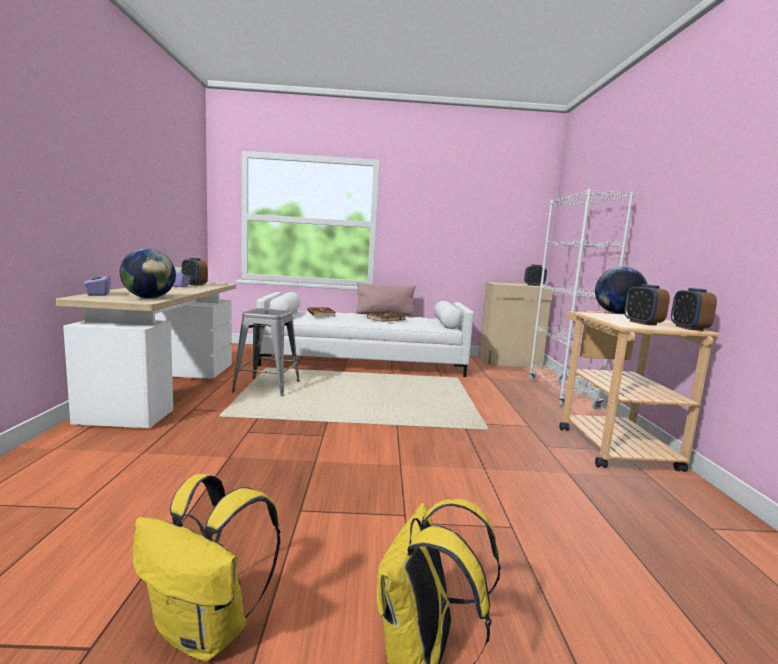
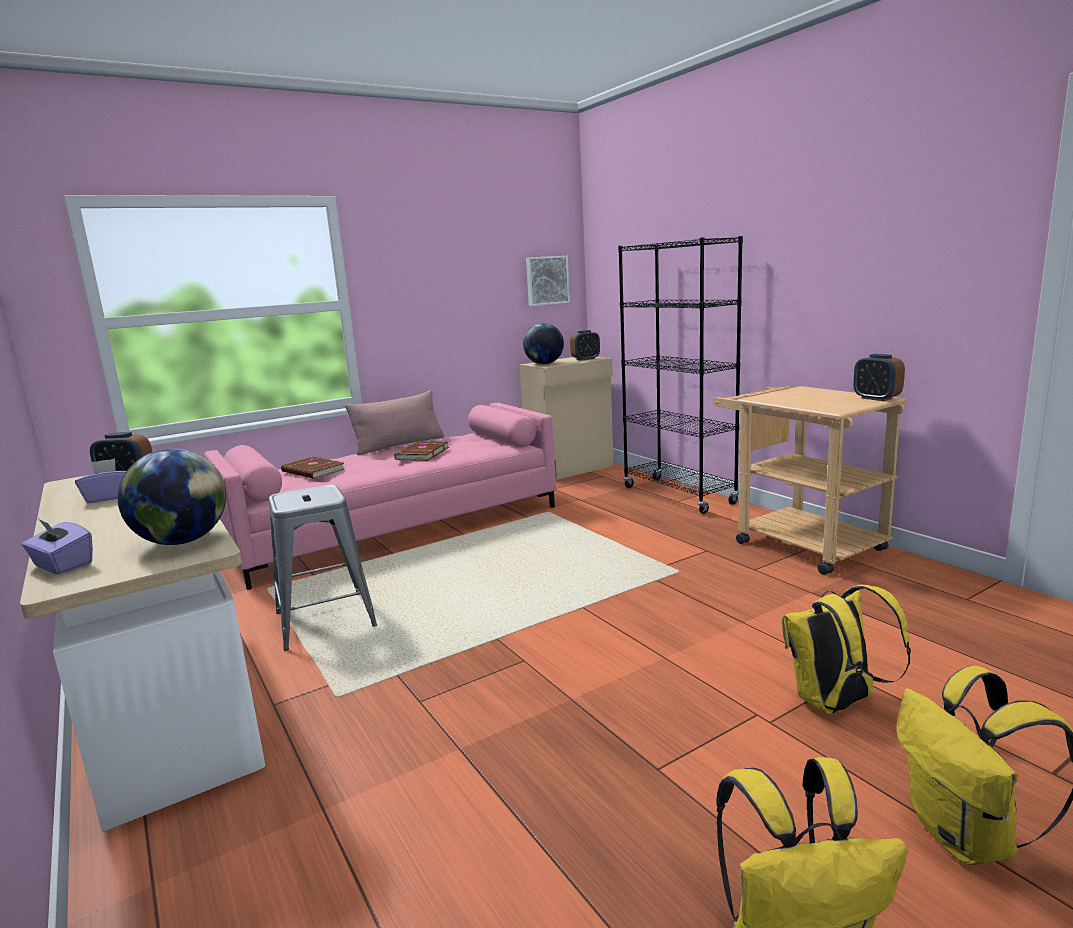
camera: 30 degrees left, 5 degrees up
(364, 362) = (398, 527): white sofa -> pink sofa
(468, 535) = (835, 704): none -> yellow backpack
(519, 227) = (546, 280): none -> picture
(561, 393) = (679, 495): white bookcase -> black bookcase
(617, 313) = (778, 391): globe -> globe (544, 364)
(642, 323) = (833, 402): alarm clock -> none

